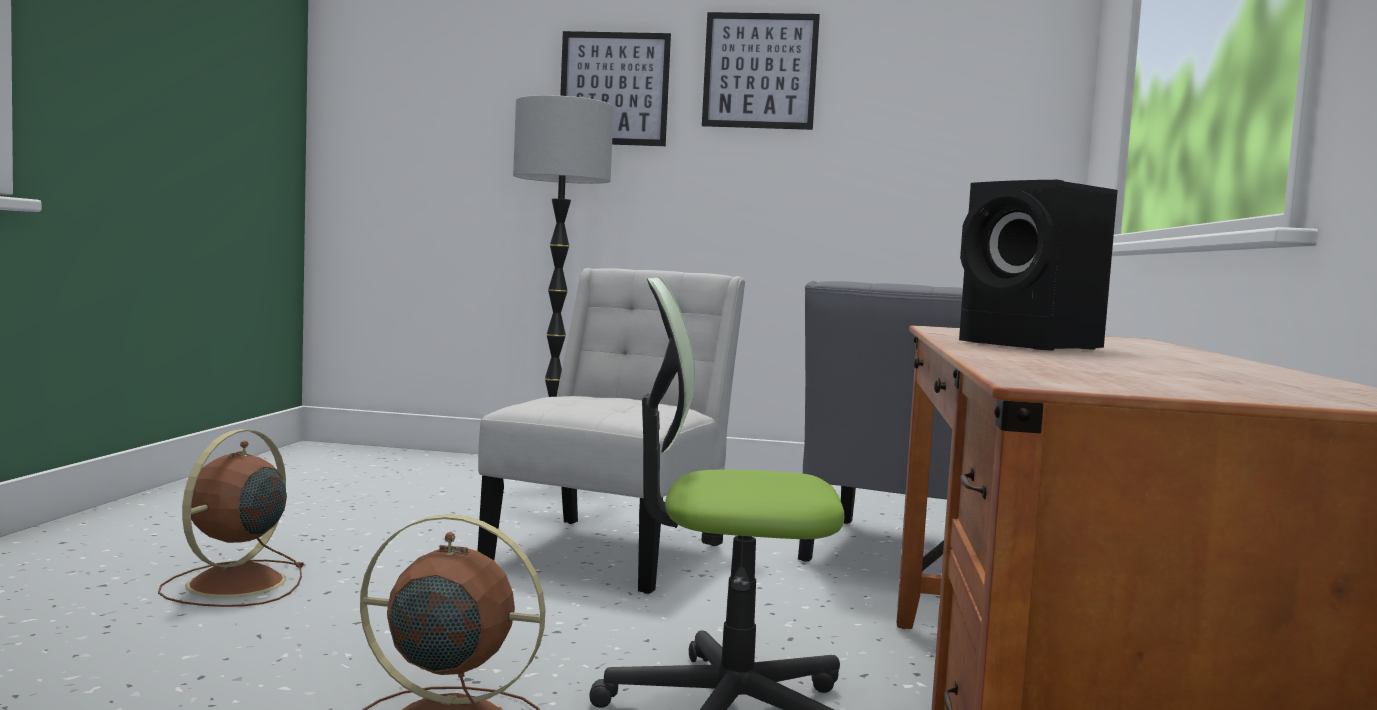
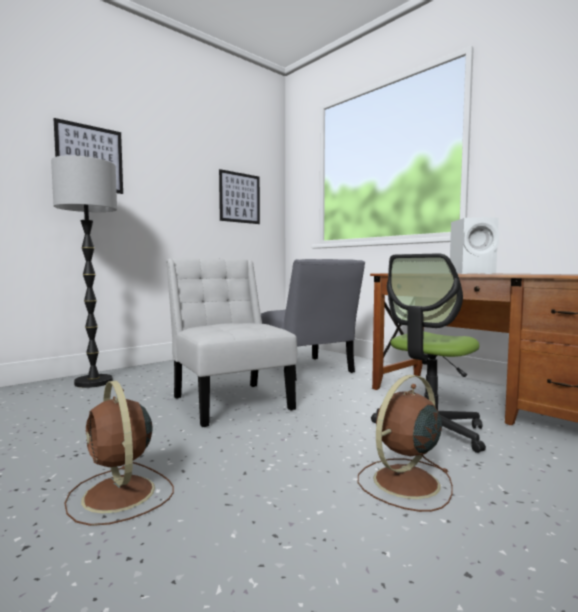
camera: 50 degrees left, 0 degrees up
(760, 71) = (167, 160): picture -> picture (239, 198)
(1033, 346) = (473, 273): black speaker -> white speaker

